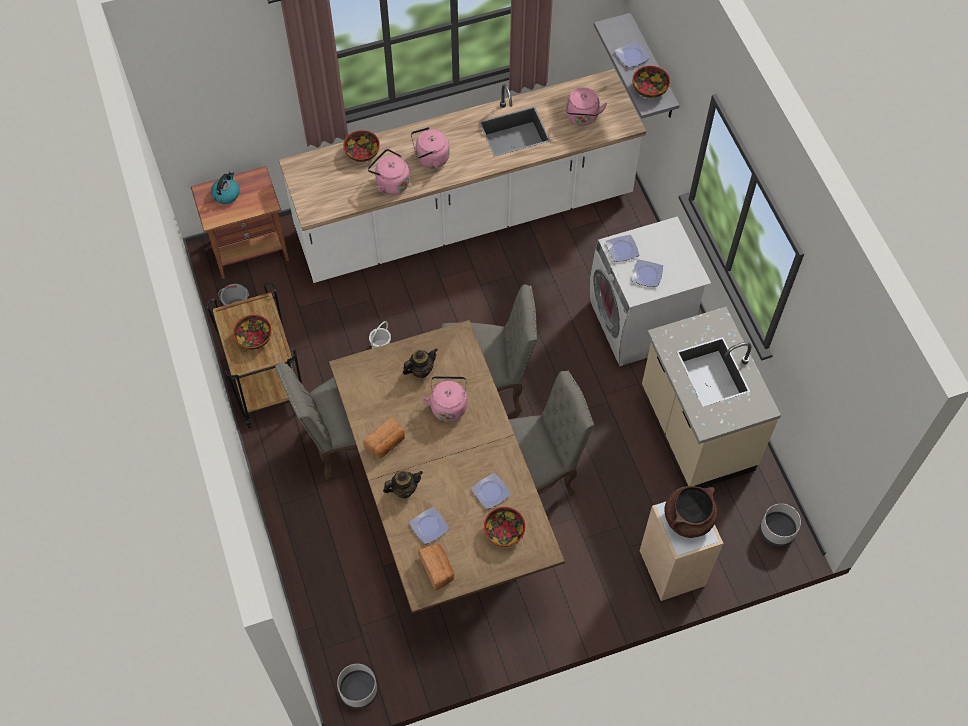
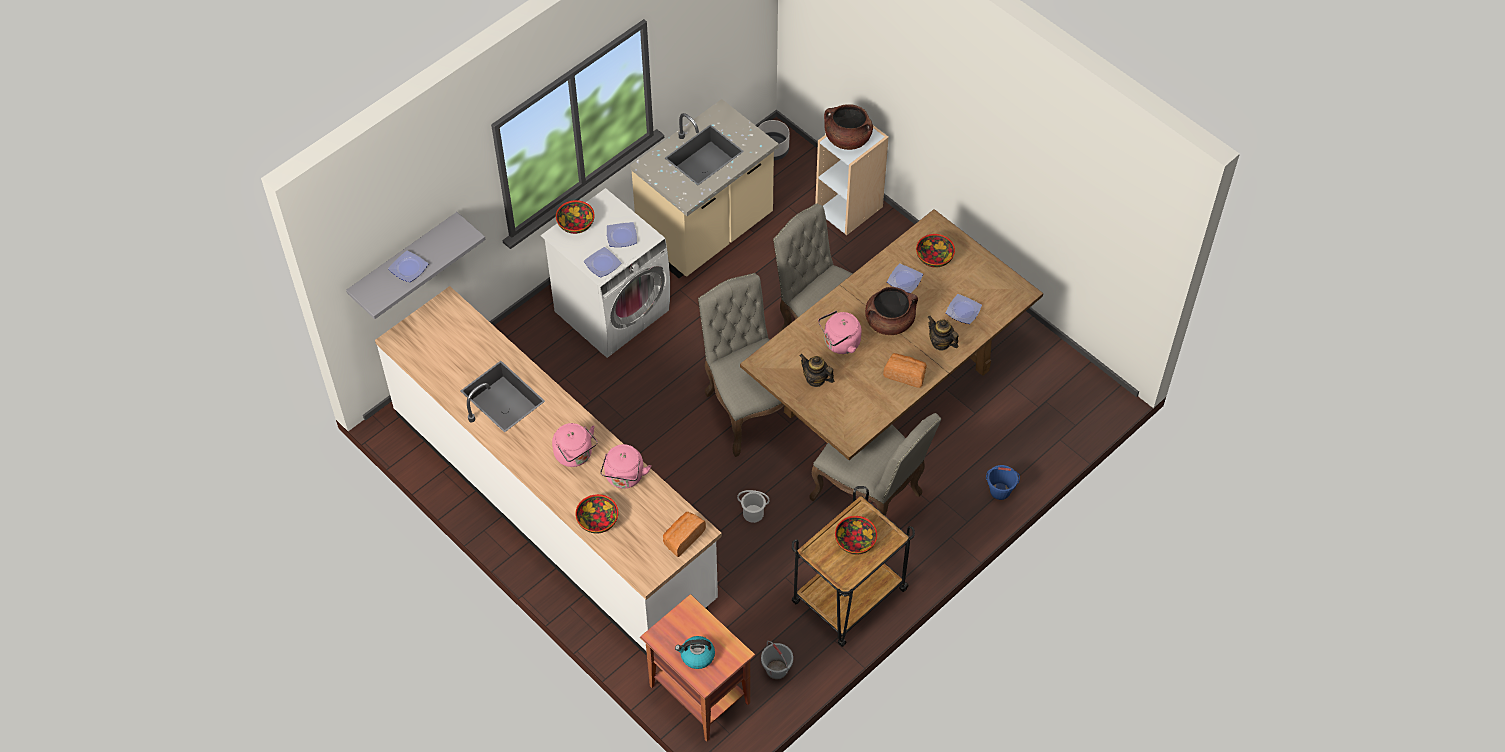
camera: 115 degrees left, 5 degrees down
(293, 546) = (1000, 491): none -> blue bucket
(358, 691) = (1093, 383): grey planter -> none
(437, 569) = (996, 290): bread -> bread (683, 538)
(450, 457) = (889, 322): none -> brown cooking pot
(582, 118) = (457, 344): pink kettle -> none
(649, 89) = (447, 240): bowl -> bowl (575, 224)

